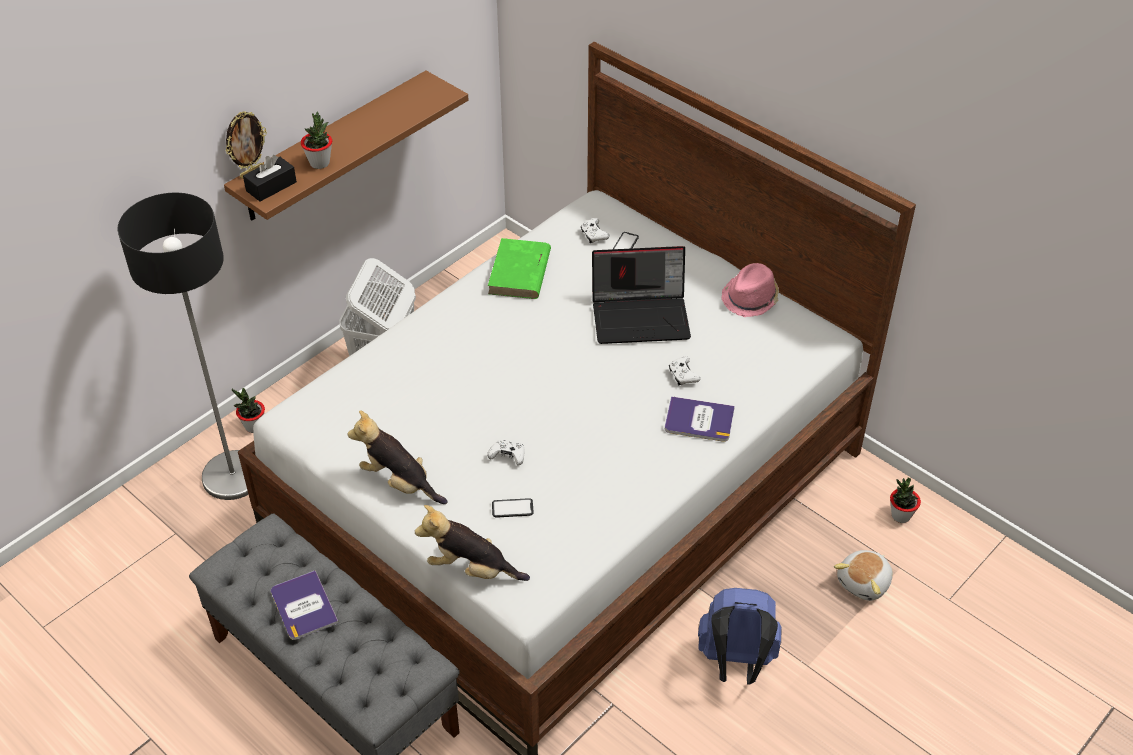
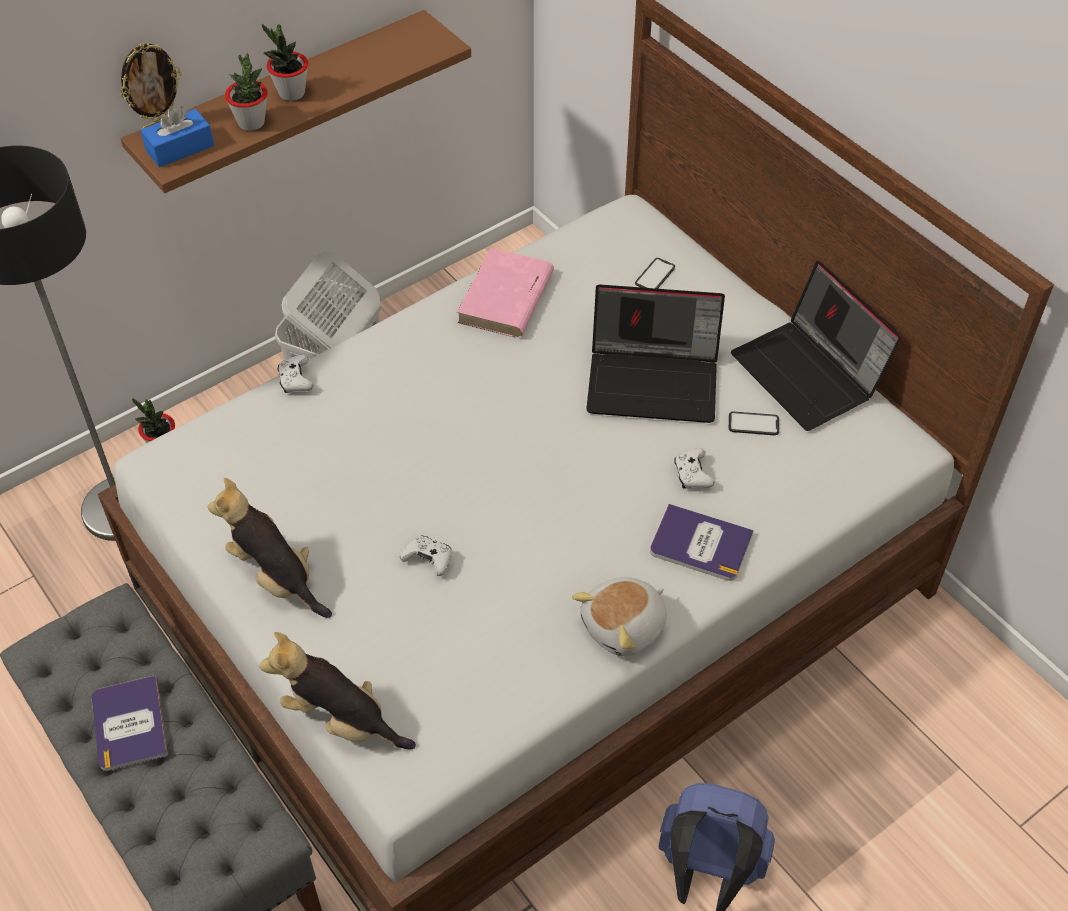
camera: 10 degrees right, 5 degrees up
(271, 186) = (180, 148): black tissue box -> blue tissue box
(512, 508) = (416, 638): phone -> phone (753, 424)
(519, 273) = (505, 299): green book -> pink book
(593, 235) = (616, 257): white game controller -> white game controller (296, 380)
(751, 298) = (809, 374): pink hat -> laptop
(864, 583) = (907, 783): plush toy -> plush toy (624, 627)
(900, 516) = (975, 692): potted plant -> potted plant (291, 93)

